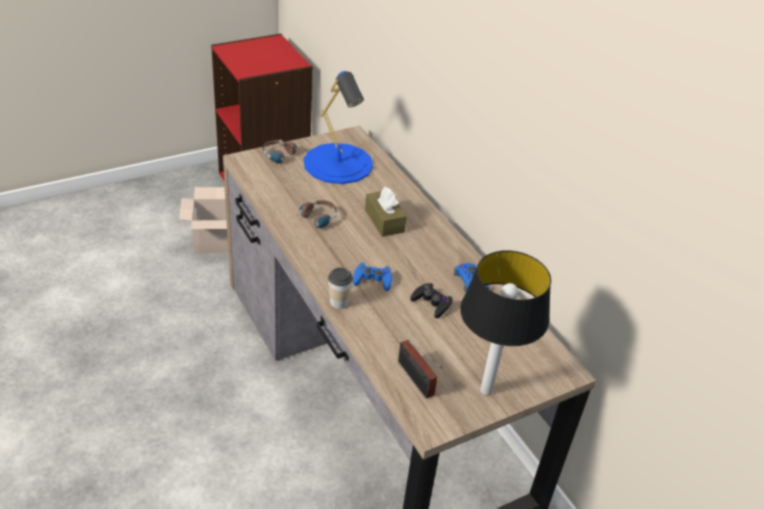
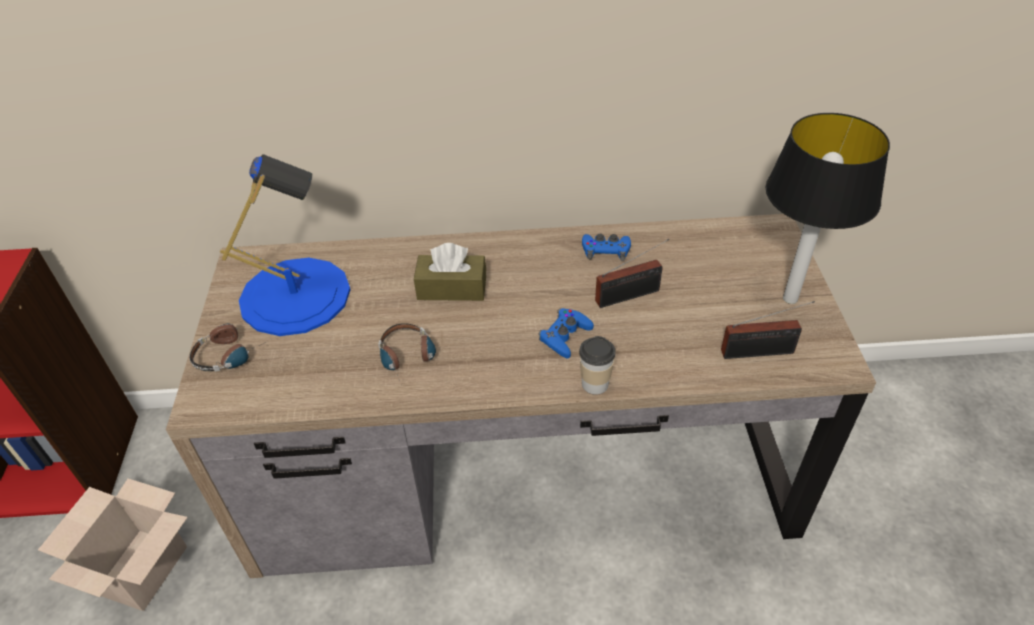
camera: 60 degrees left, 5 degrees up
(431, 303) = (631, 295): black game controller -> radio

